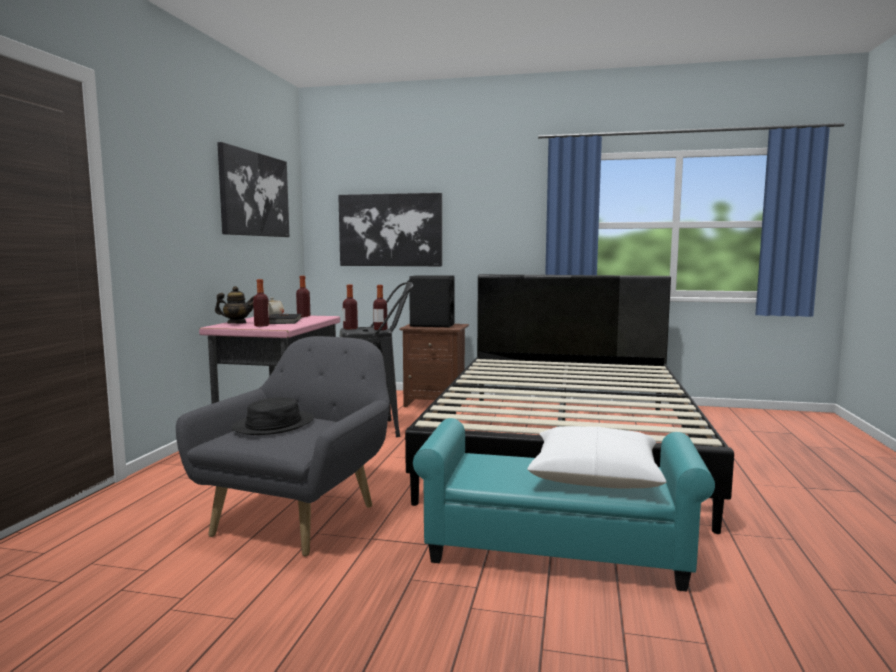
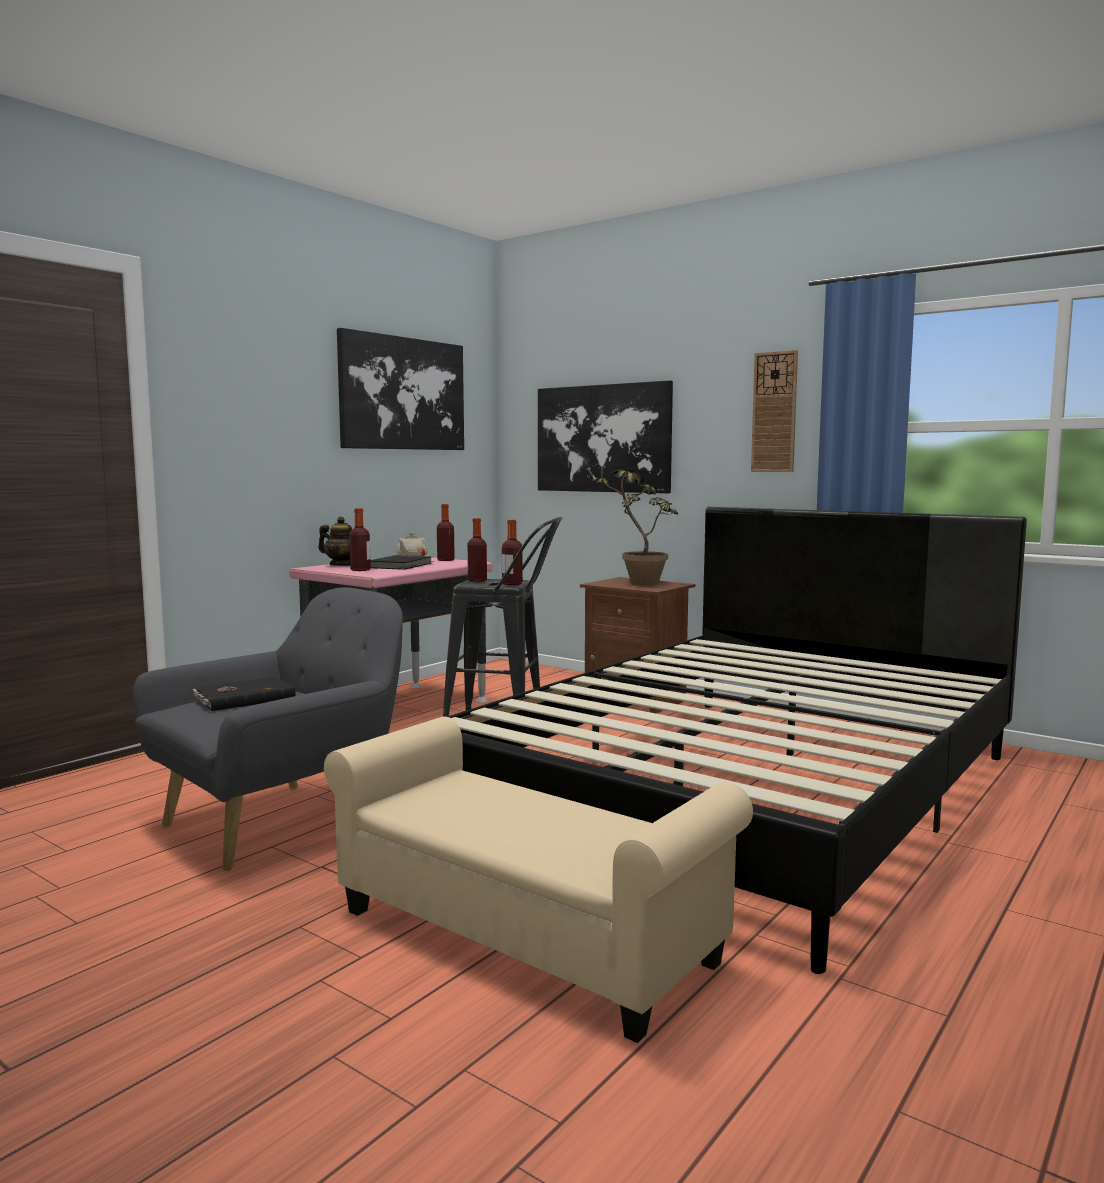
camera: 25 degrees right, 0 degrees up
(273, 424) = (244, 698): black hat -> black book
(432, 325) = (634, 582): black speaker -> potted plant
(512, 215) = (774, 412): none -> wall clock
(555, 550) = (525, 936): turquoise ottoman -> beige ottoman
(595, 475) = (575, 831): white pillow -> none

